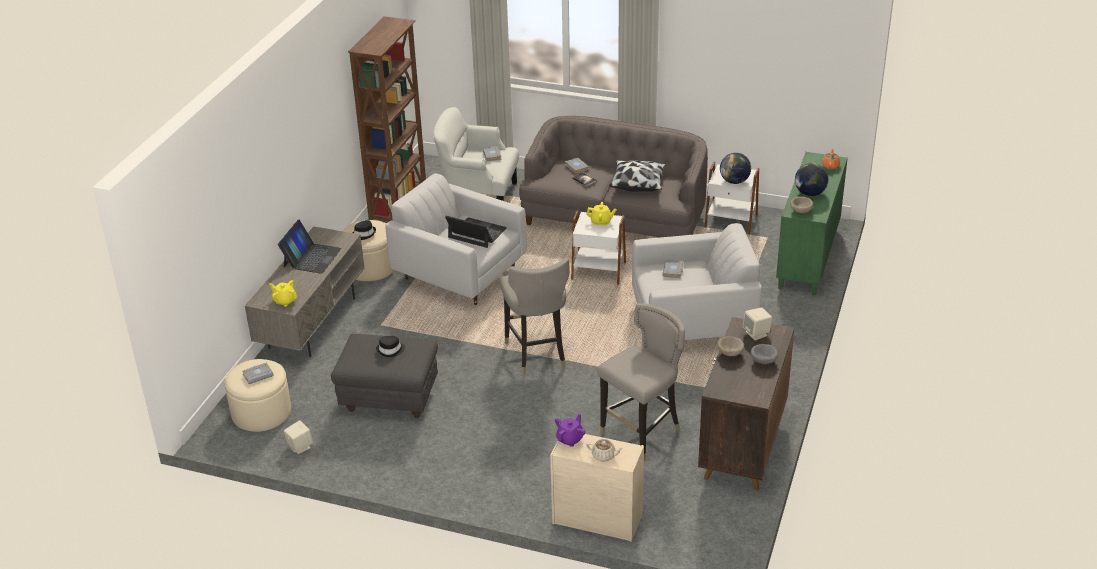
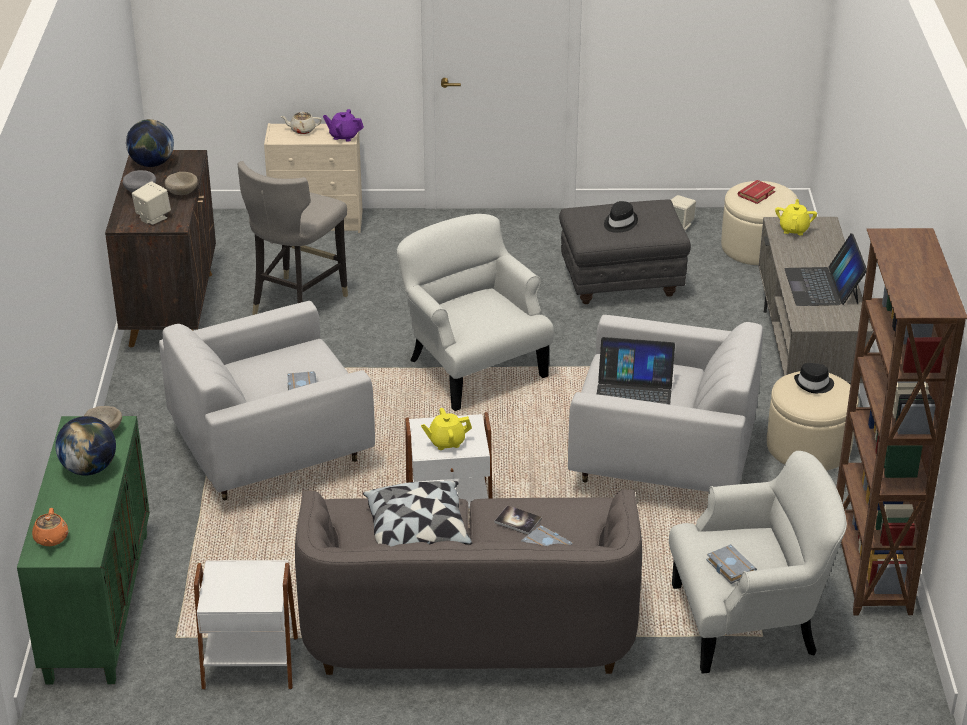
camera: 160 degrees right, 0 degrees up
(258, 374) = (757, 195): grey book -> red book
(285, 301) = (794, 229): yellow teapot -> yellow teapot turned 90 degrees counterclockwise
(537, 355) = (473, 367): grey stool -> white armchair
(570, 439) = (344, 136): purple teapot -> purple teapot turned 90 degrees clockwise
(734, 181) = (239, 573): globe -> globe (152, 164)

